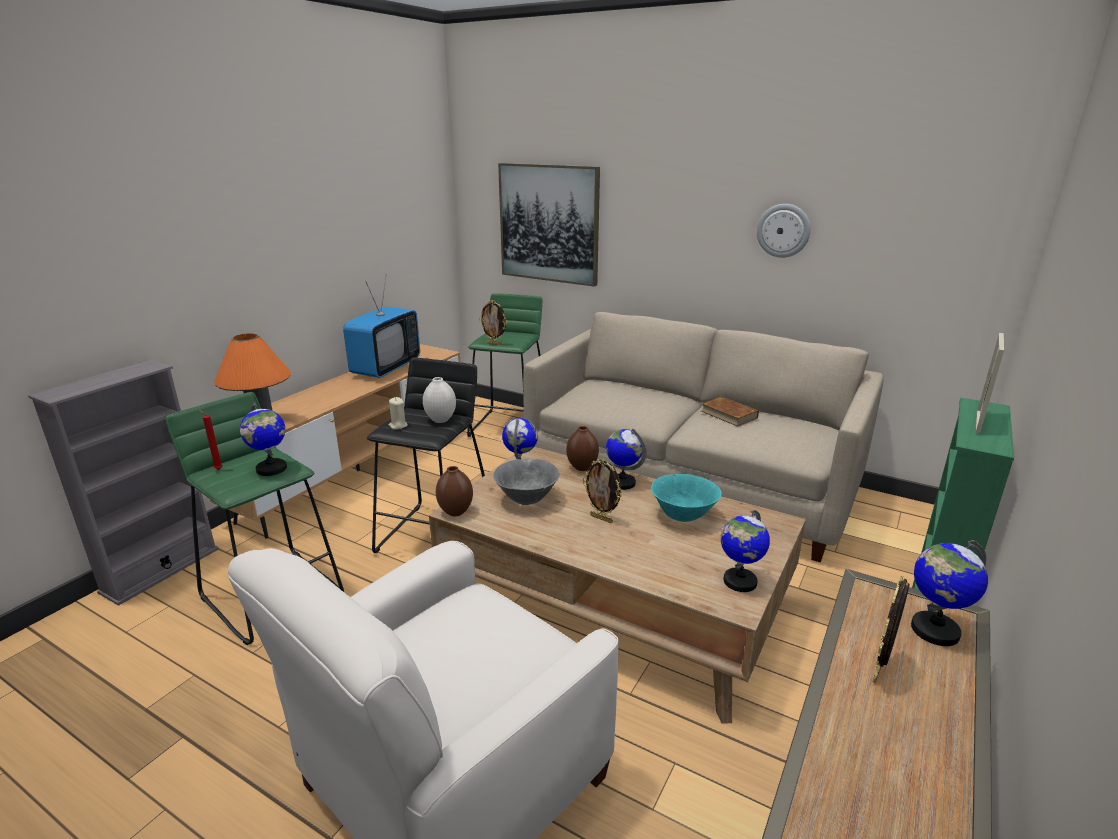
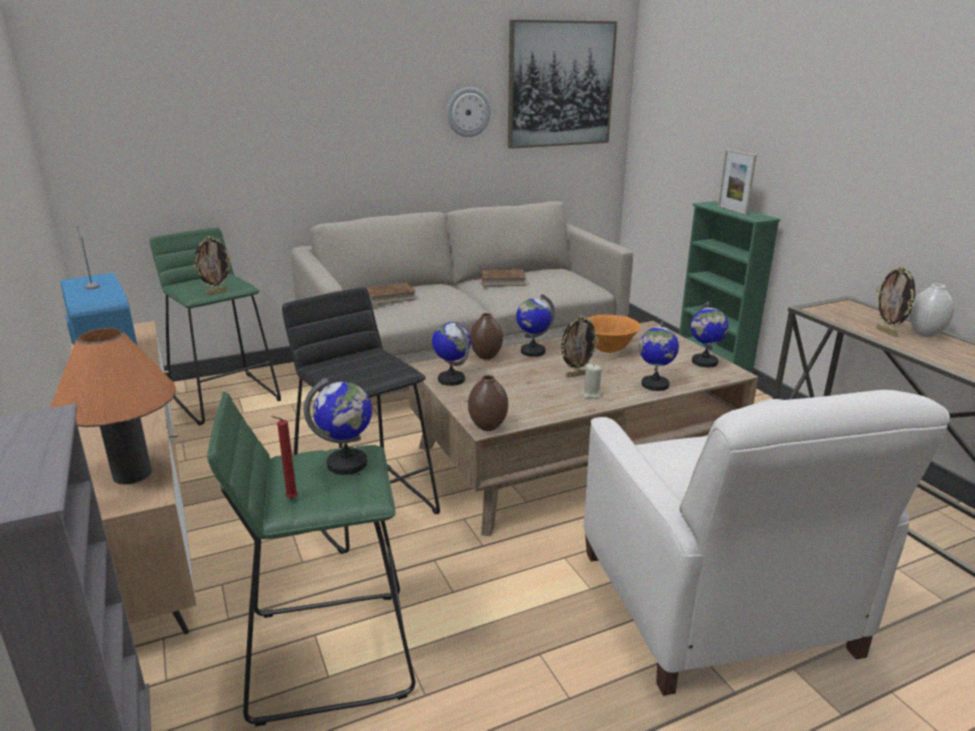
camera: 55 degrees left, 0 degrees up
(398, 425) = (348, 378): beige candle -> beige candle (591, 394)
(440, 420) = (371, 358): white vase -> white vase (925, 334)
(527, 500) = (509, 392): grey bowl -> none
(549, 224) = (206, 135): picture -> picture (560, 84)
(609, 390) = (389, 297): none -> brown book
(682, 517) = (608, 350): turquoise bowl -> orange bowl
(934, 630) = (858, 311): globe -> globe (654, 385)

